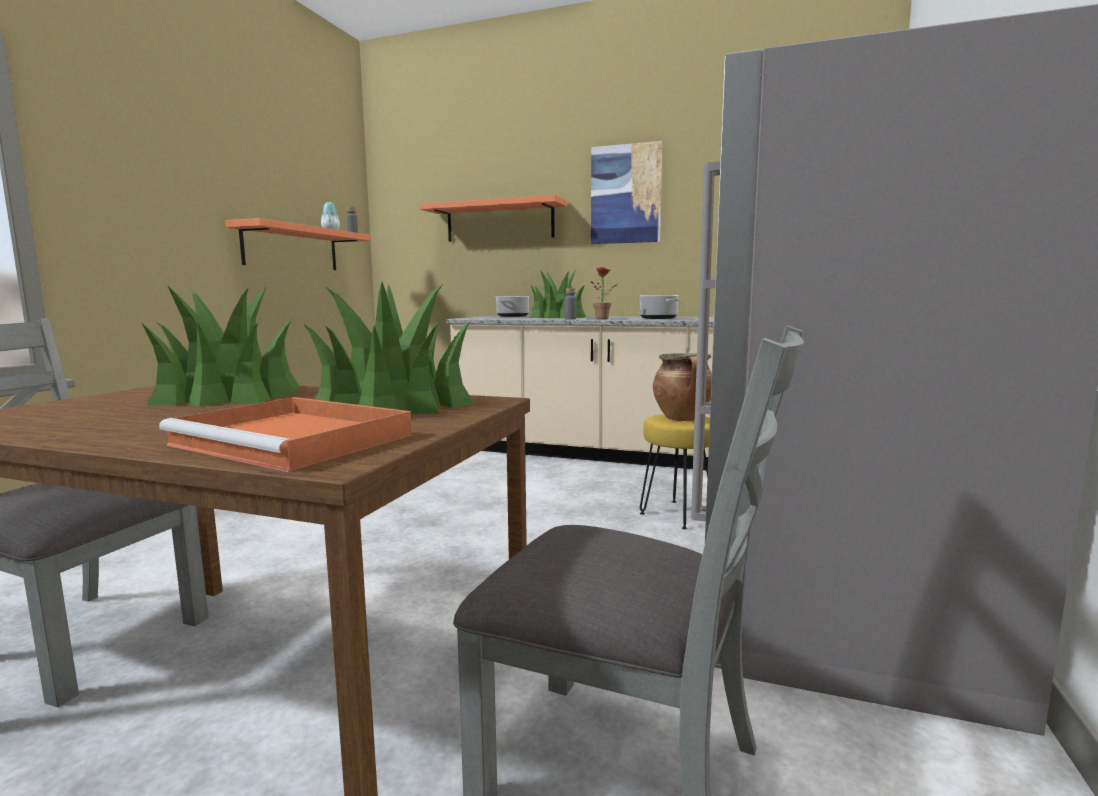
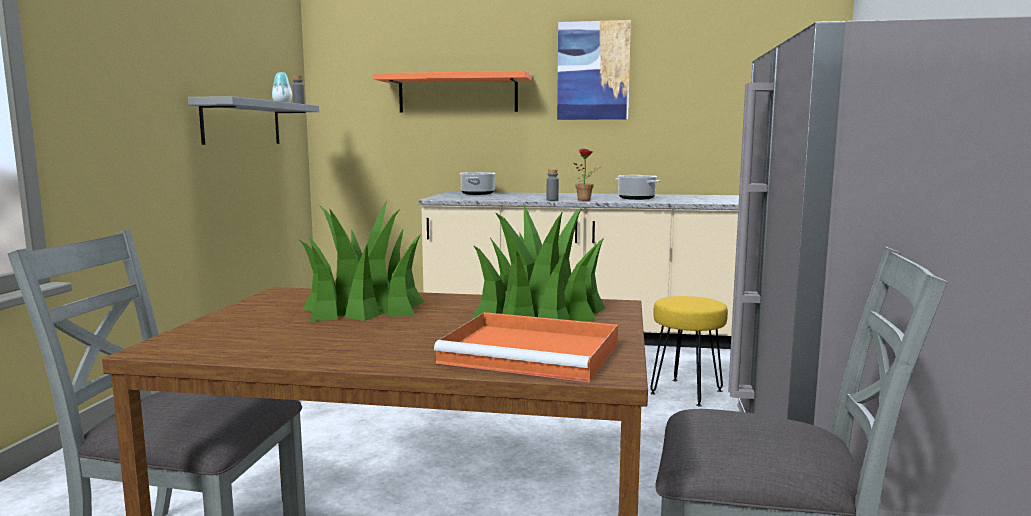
camera: 10 degrees left, 0 degrees up
(291, 248) = (242, 123): orange shelf -> grey shelf
(558, 317) = (530, 196): potted plant -> none
(683, 419) = (692, 302): cooking pot -> none

